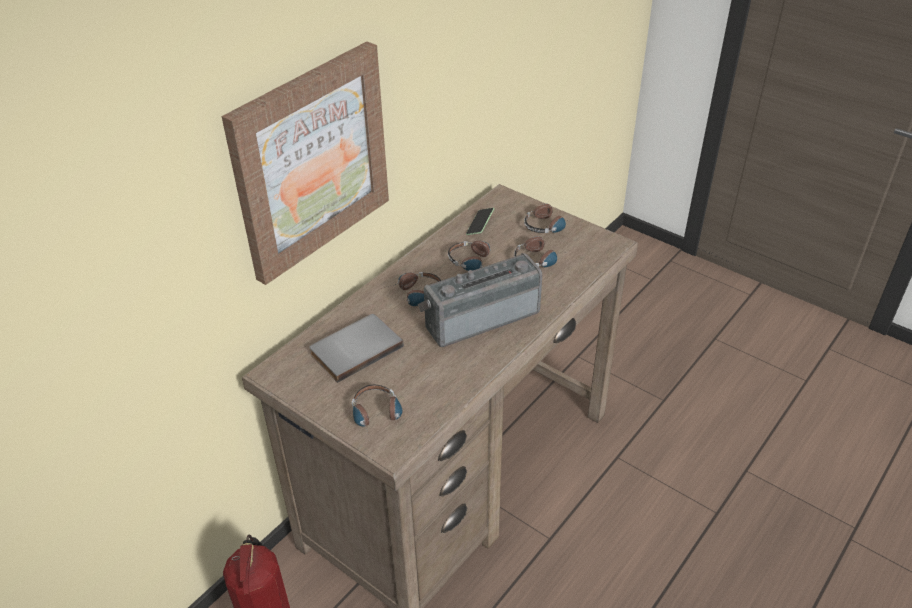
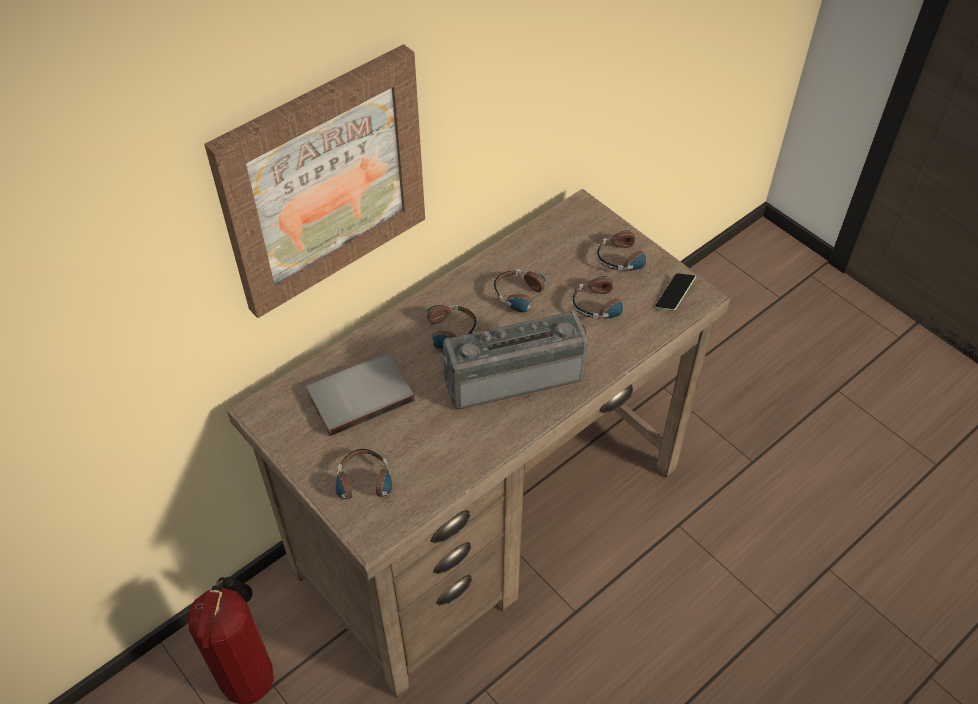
camera: 10 degrees right, 10 degrees up
(480, 226) = (543, 247): phone -> phone (674, 296)

